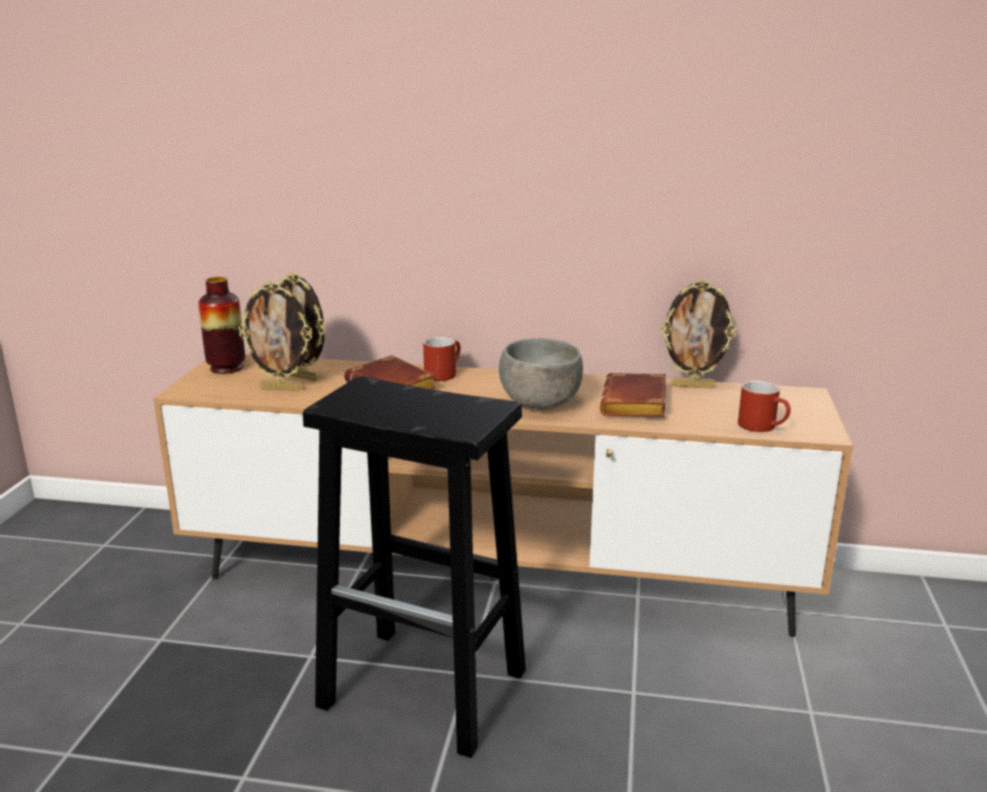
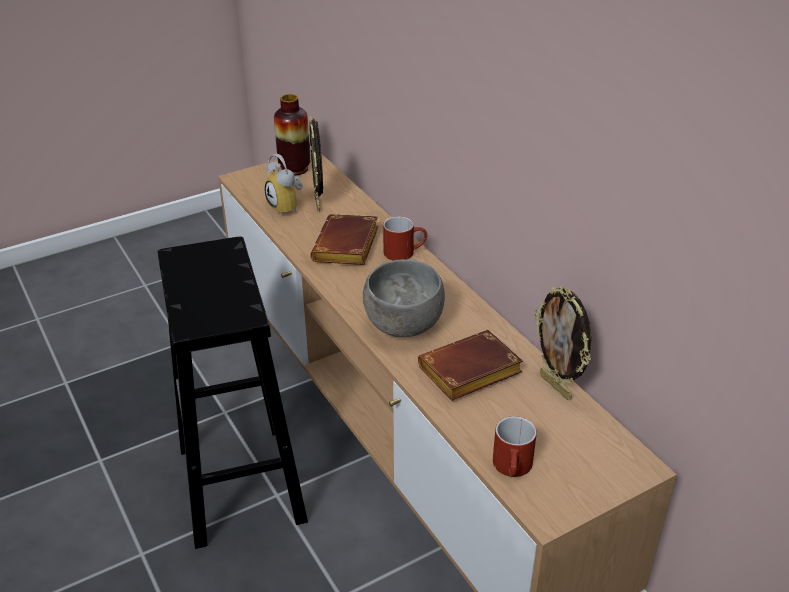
camera: 50 degrees right, 15 degrees up
(281, 388) = (288, 207): picture frame -> alarm clock

